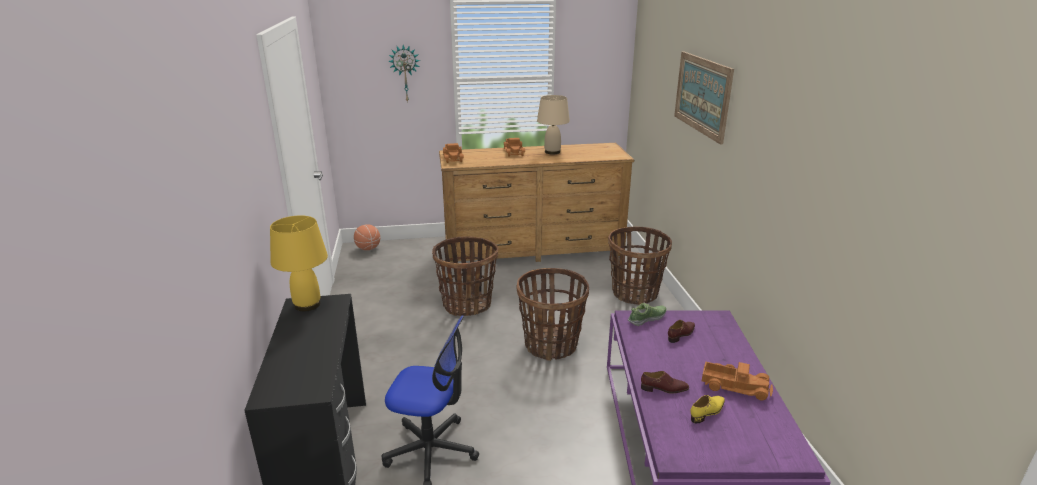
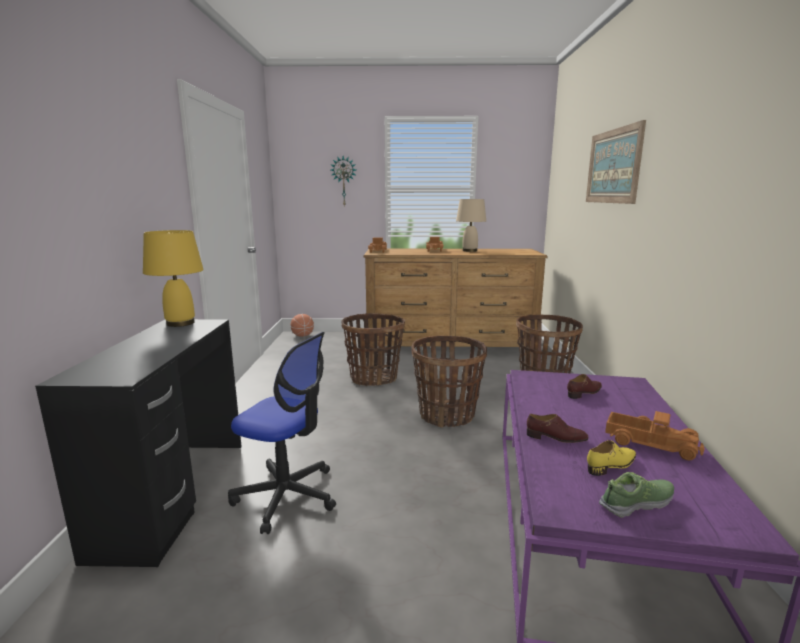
camera: 10 degrees right, 10 degrees down
(647, 319) = (546, 378): shoe -> shoe (637, 503)

